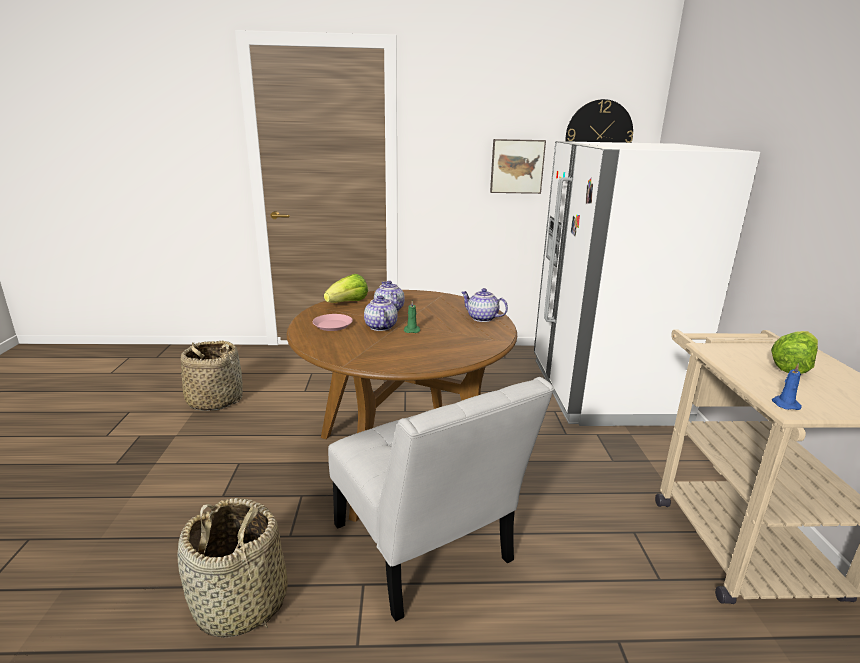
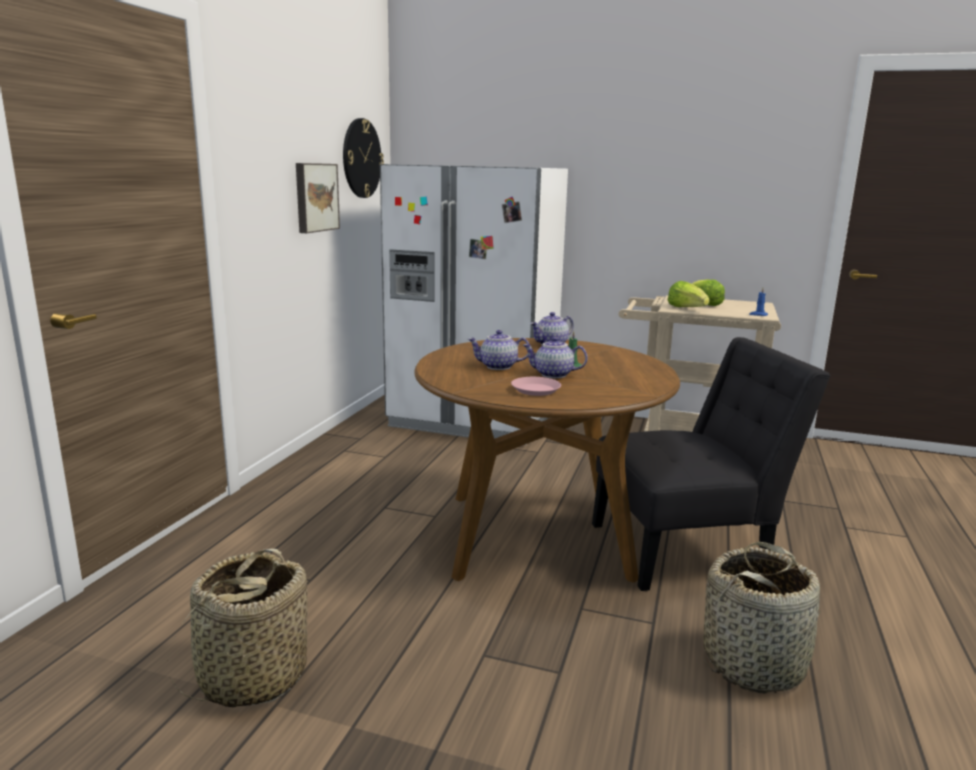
camera: 70 degrees left, 5 degrees down
(348, 303) = (458, 378): lettuce -> lettuce (686, 308)
(425, 550) = (687, 549): white chair -> black chair

